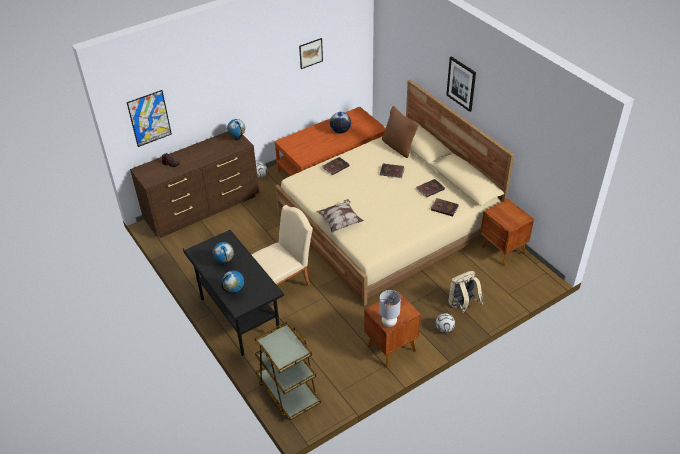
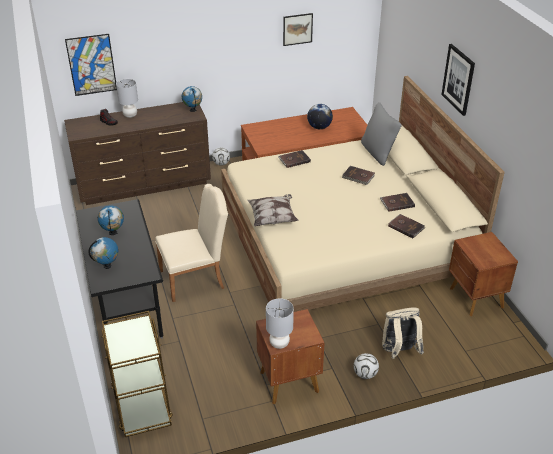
camera: 15 degrees right, 5 degrees down
(186, 154) = (130, 115): none -> grey table lamp
(399, 147) = (378, 153): brown pillow -> grey pillow

